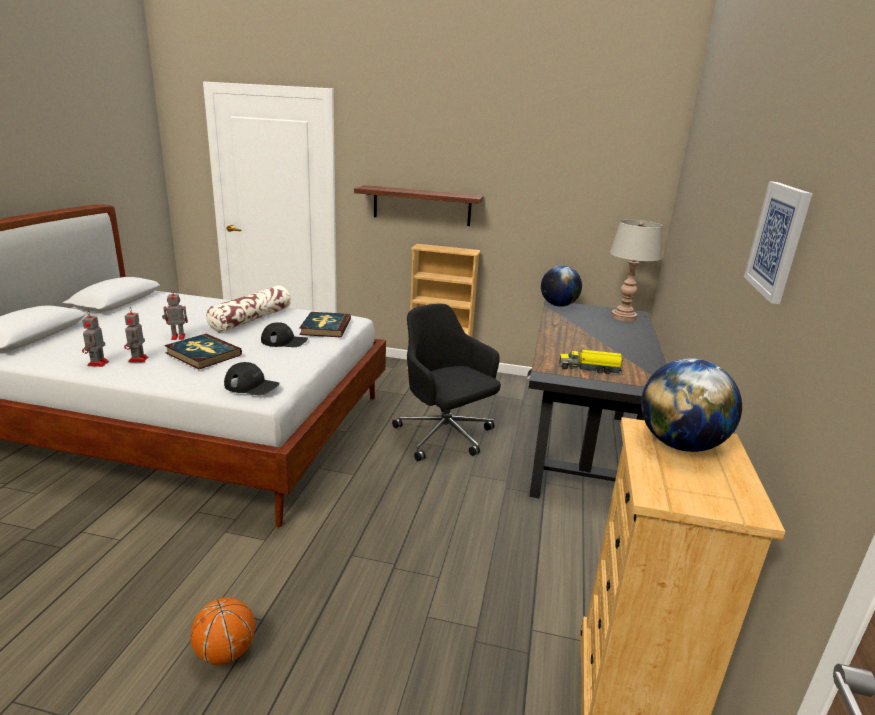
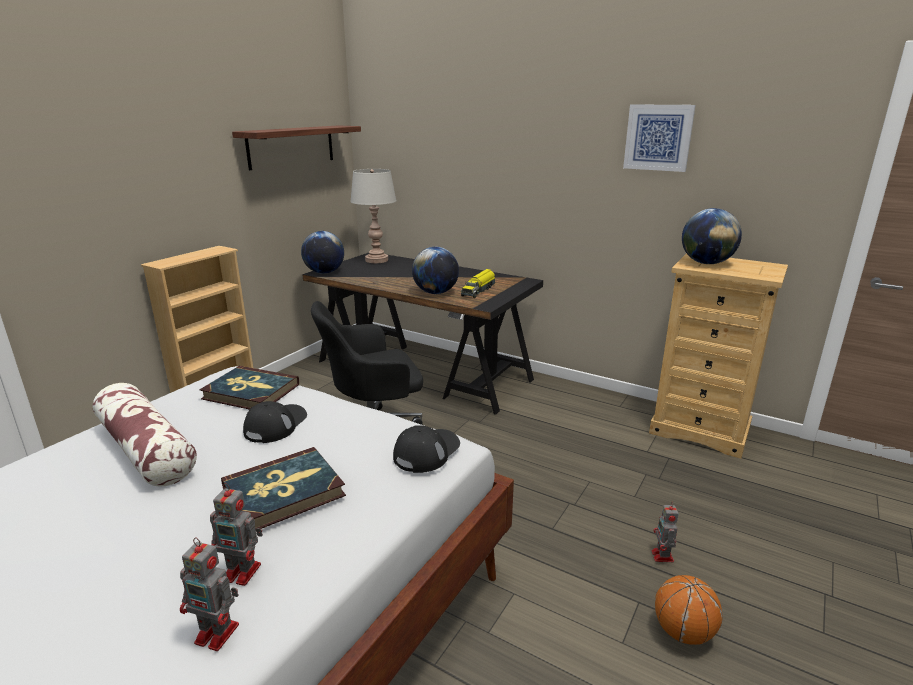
camera: 70 degrees left, 0 degrees up
(177, 337) = (162, 527): toy robot -> toy robot (662, 557)
(421, 205) = (131, 209): shelf -> shelf (291, 146)
(557, 351) = (435, 293): none -> globe

